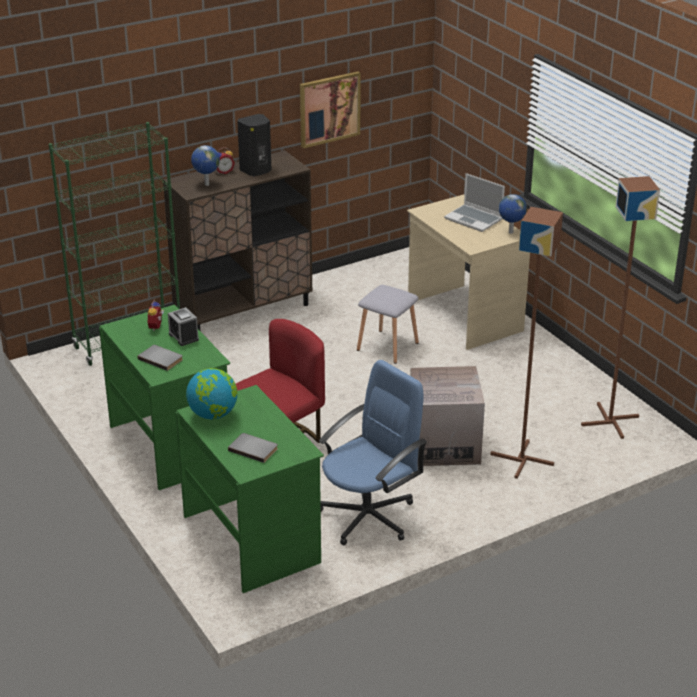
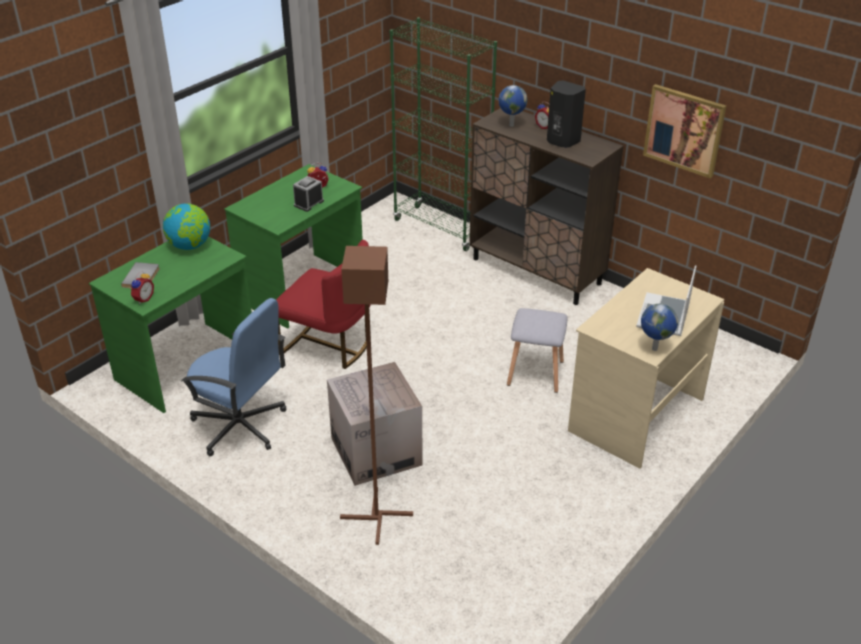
camera: 70 degrees right, 5 degrees up
(161, 358) = (268, 202): grey book -> none
(295, 451) = (143, 299): none -> alarm clock
(610, 420) = (491, 581): brown floor lamp -> none

